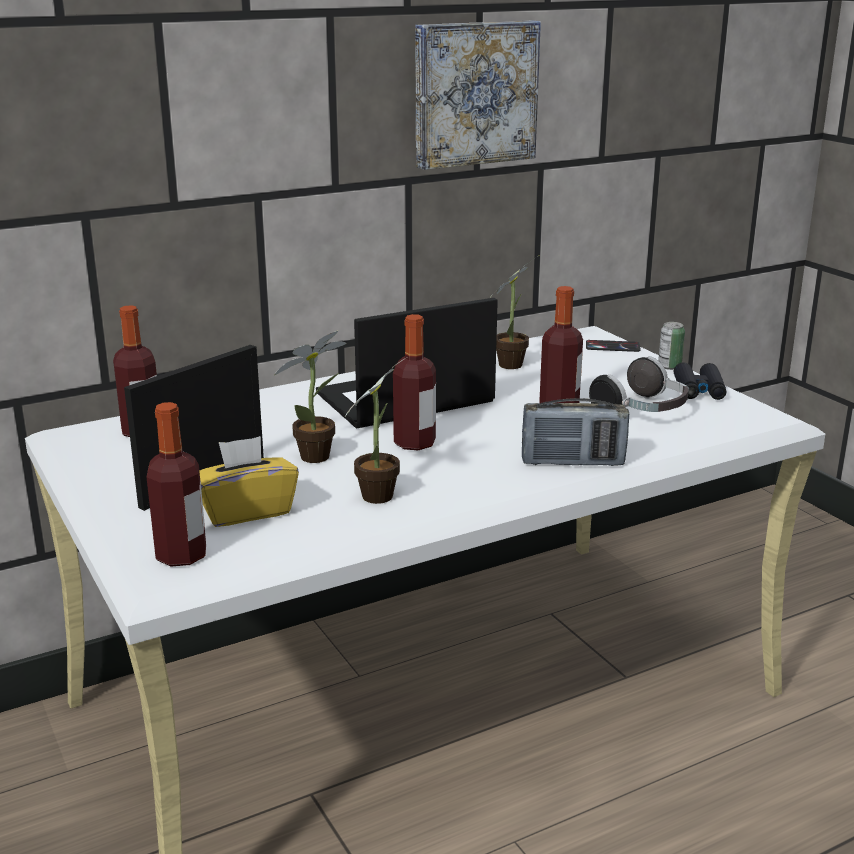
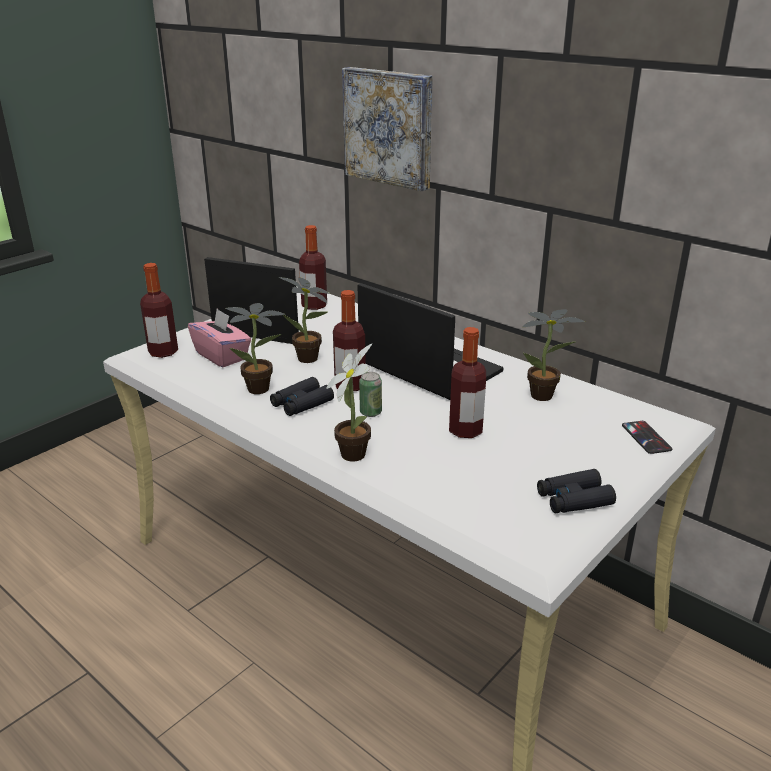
camera: 70 degrees right, 5 degrees up
(246, 511) = (222, 356): yellow tissue box -> pink tissue box
(439, 475) = (301, 403): none -> black binoculars
(473, 93) = (615, 146): picture -> picture (390, 127)
(572, 462) = (354, 452): radio -> potted plant
(642, 412) = (486, 473): headphones -> none
(669, 366) = (624, 475): can -> can (370, 412)

